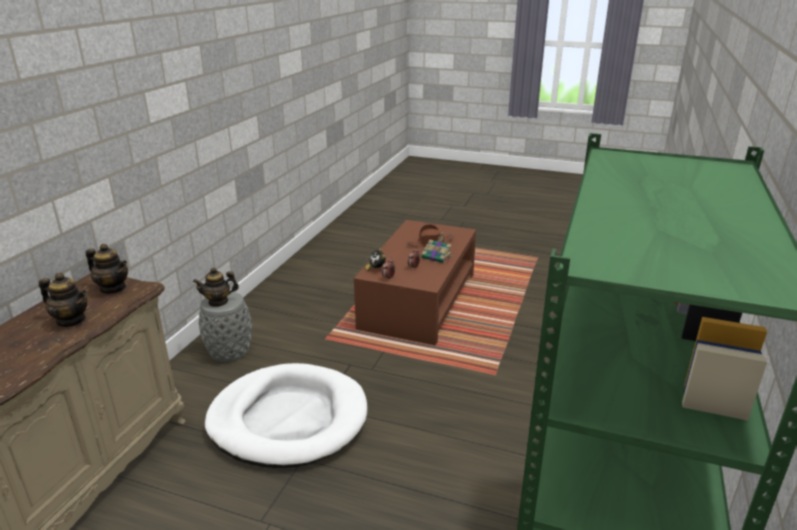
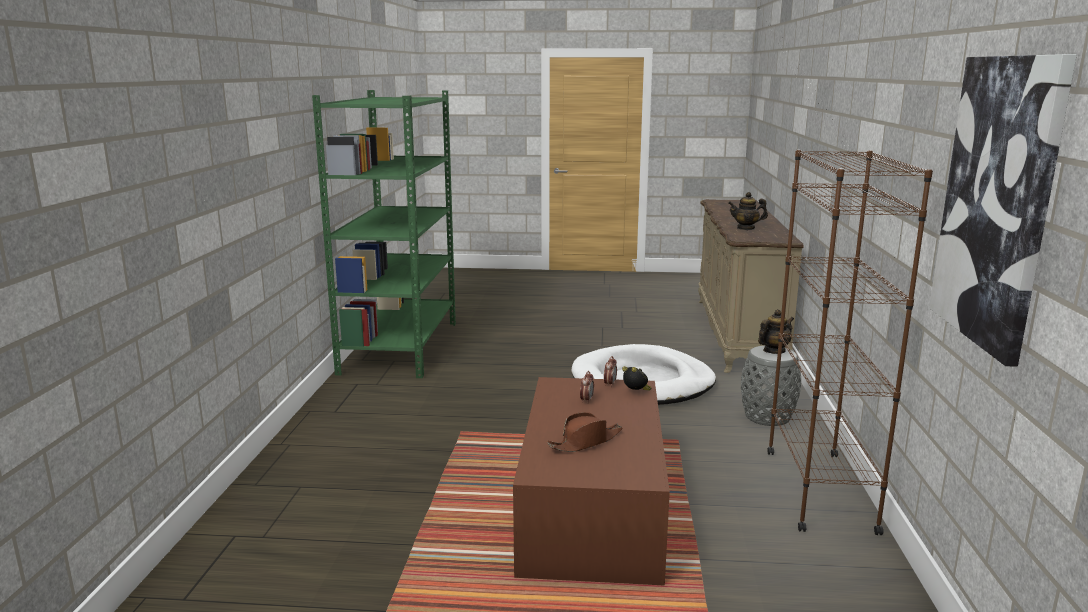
camera: 165 degrees right, 10 degrees down
(113, 288) = (760, 237): teapot -> none
(278, 293) = (819, 489): none -> brown bookcase
(287, 75) = (997, 202): none -> picture
(437, 257) = (561, 419): book -> none

